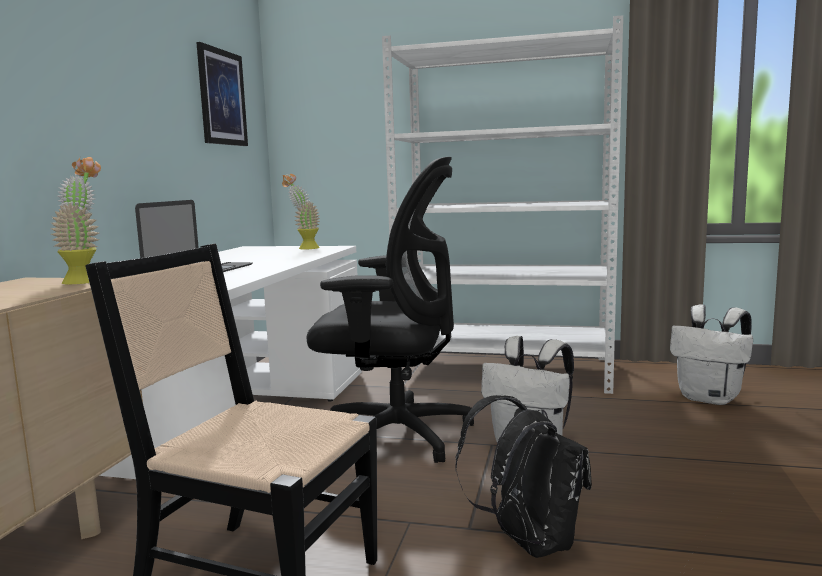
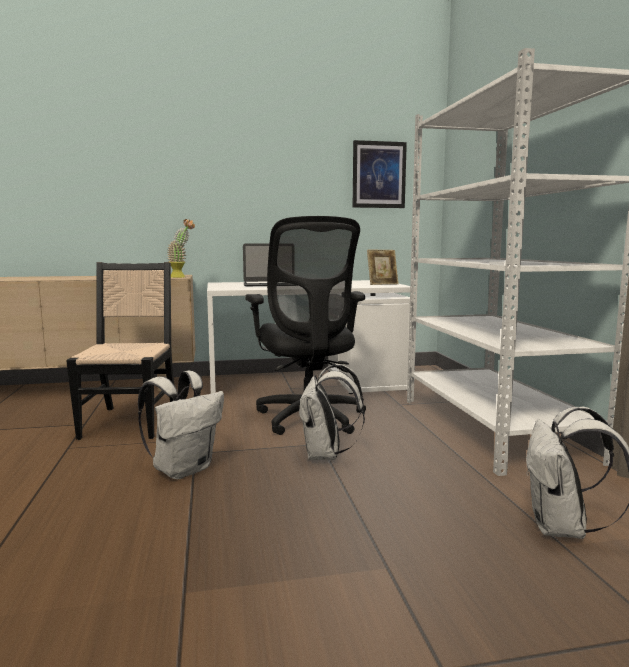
camera: 65 degrees right, 0 degrees up
(303, 248) = (382, 284): potted plant -> picture frame
(527, 542) = (184, 469): black backpack -> white backpack

